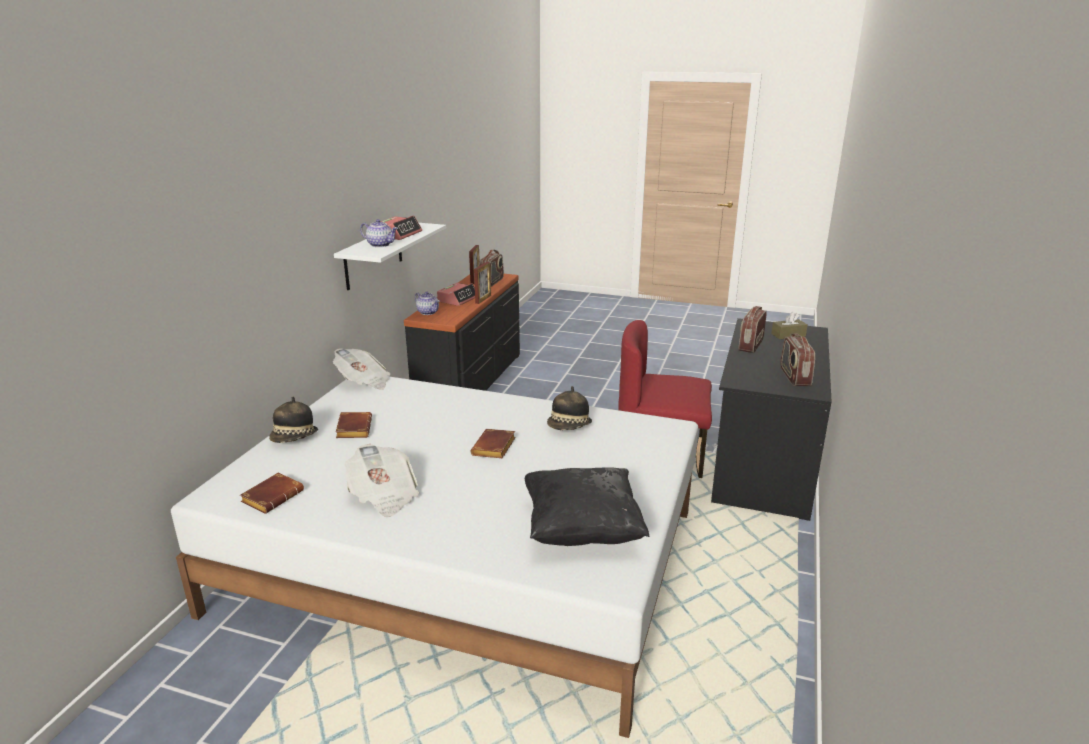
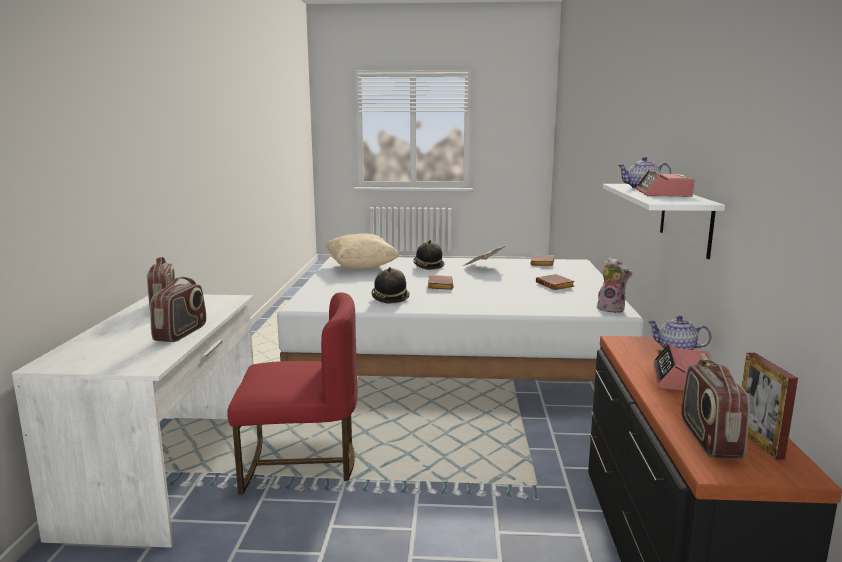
camera: 165 degrees right, 10 degrees down
(294, 438) = (585, 279): hat -> hat (428, 266)
(364, 382) = (612, 309): newspaper -> plush toy
(483, 299) = (640, 384): picture frame -> none
(582, 530) = (361, 267): black pillow -> beige pillow
(763, 462) = (170, 470): black desk -> white desk
(788, 335) = (104, 352): brown tissue box -> none

